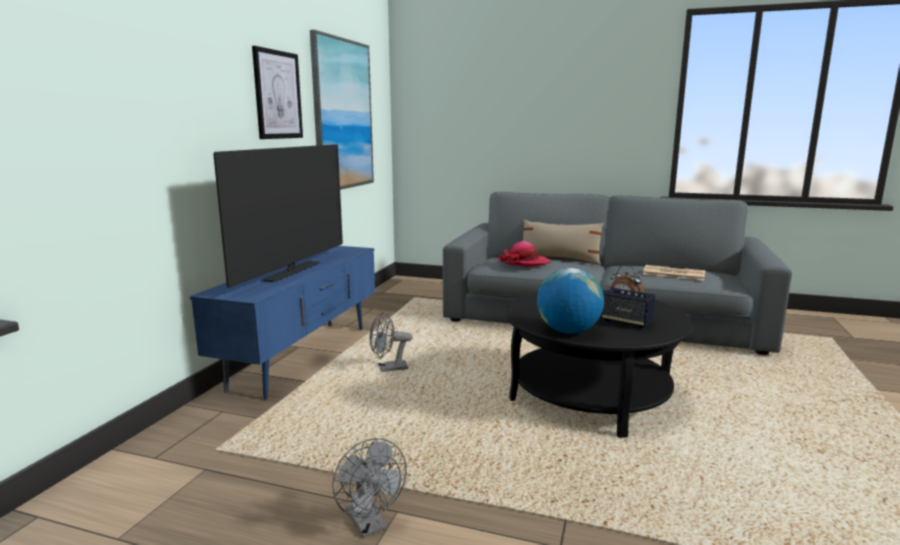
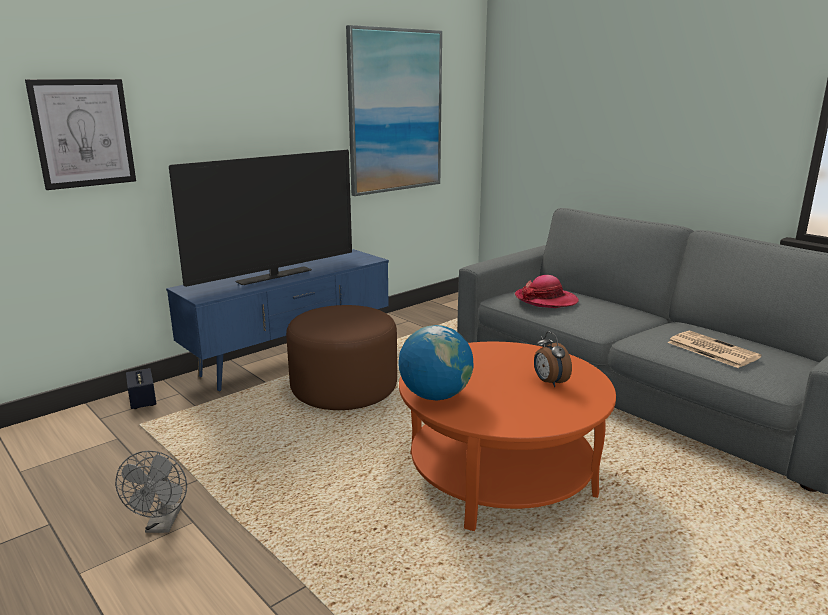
camera: 30 degrees right, 5 degrees up
(277, 95) = (294, 98): picture -> picture (83, 133)
(388, 369) = (344, 389): grey fan -> brown ottoman
(559, 259) = (610, 302): beige pillow -> none
(590, 395) = (500, 473): black coffee table -> orange coffee table
(626, 321) = (519, 400): speaker -> speaker (142, 400)

